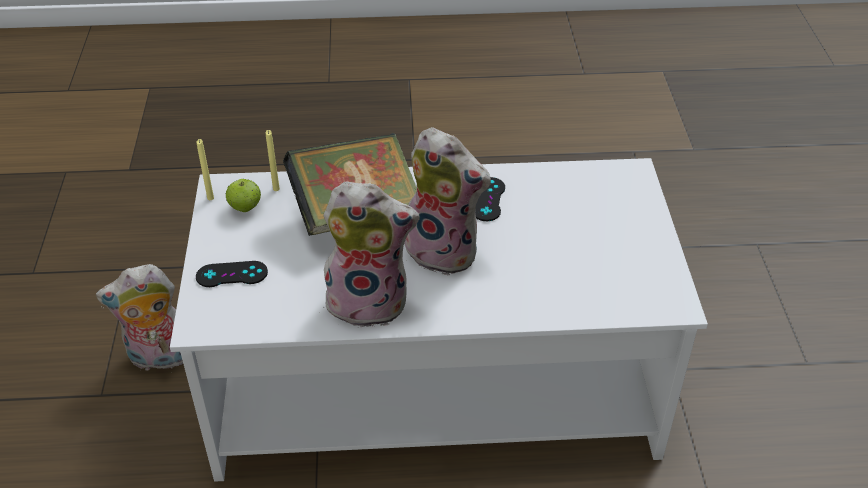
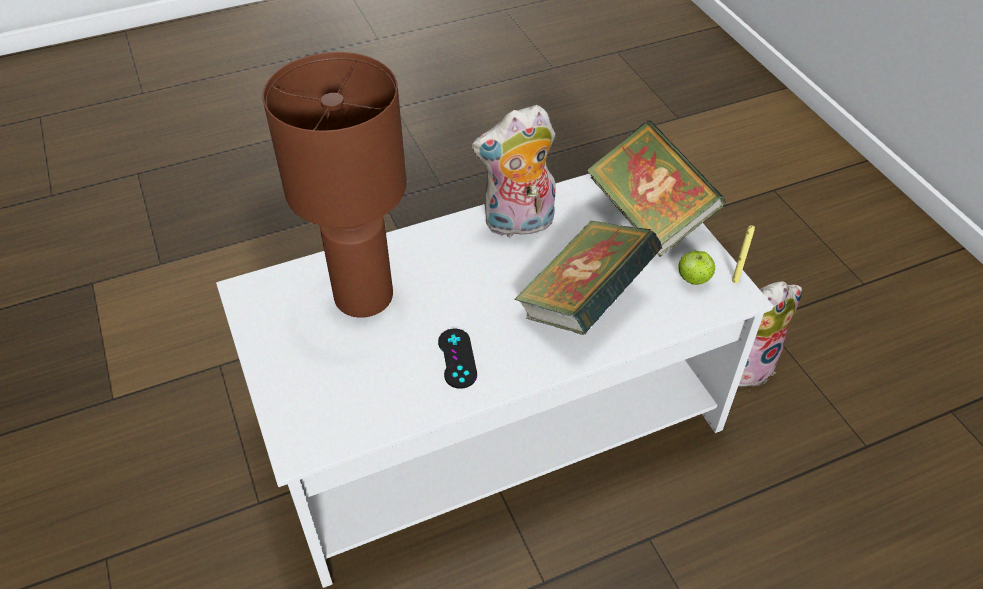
camera: 160 degrees right, 5 degrees up
(232, 274) = (648, 216): black game controller -> book
(276, 189) = (682, 308): yellow candle -> none
(445, 250) = (476, 287): plush toy -> none
(556, 268) = (364, 298): none -> brown table lamp

